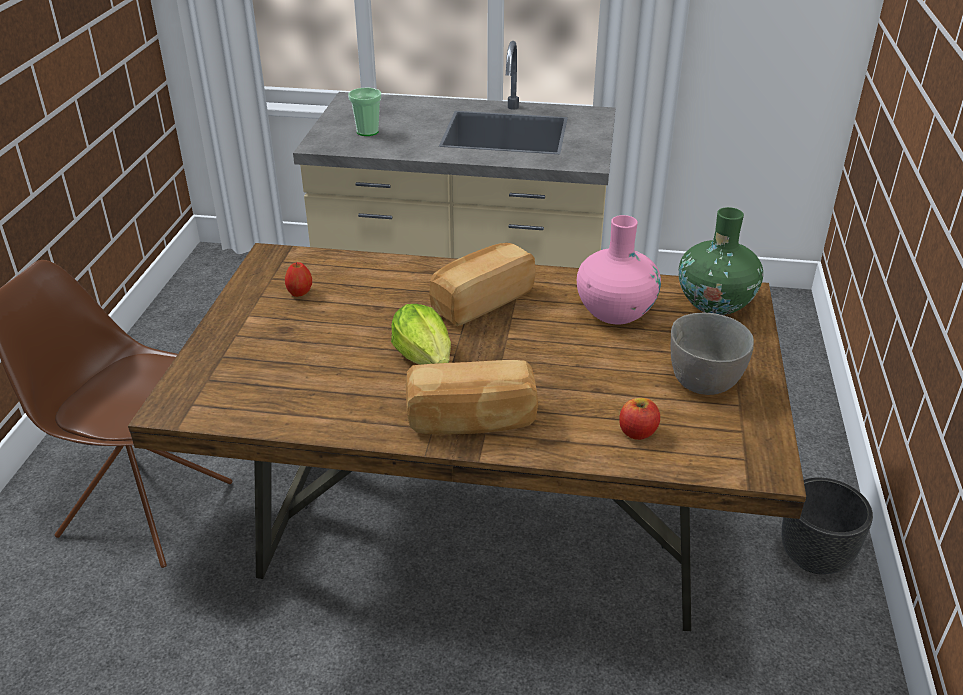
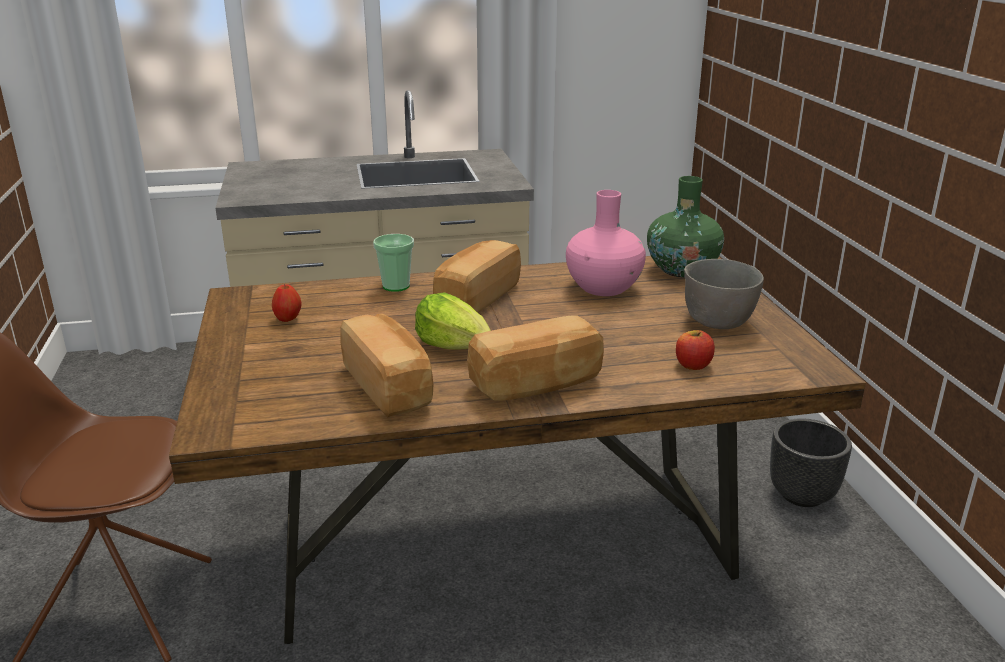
camera: 20 degrees left, 10 degrees down
(339, 392) = (389, 386): none -> bread
(367, 132) = (282, 185): cup -> cup (396, 286)

